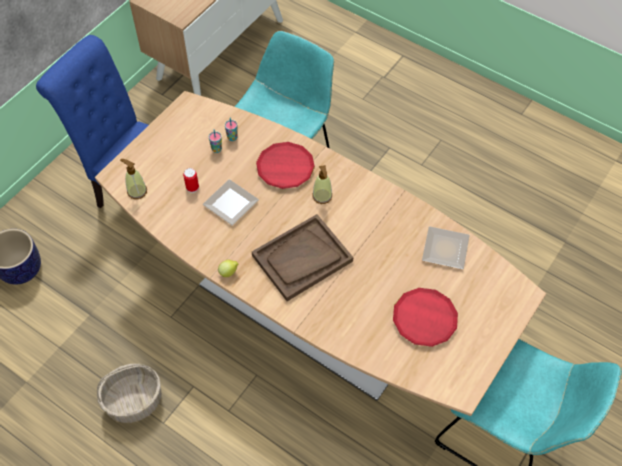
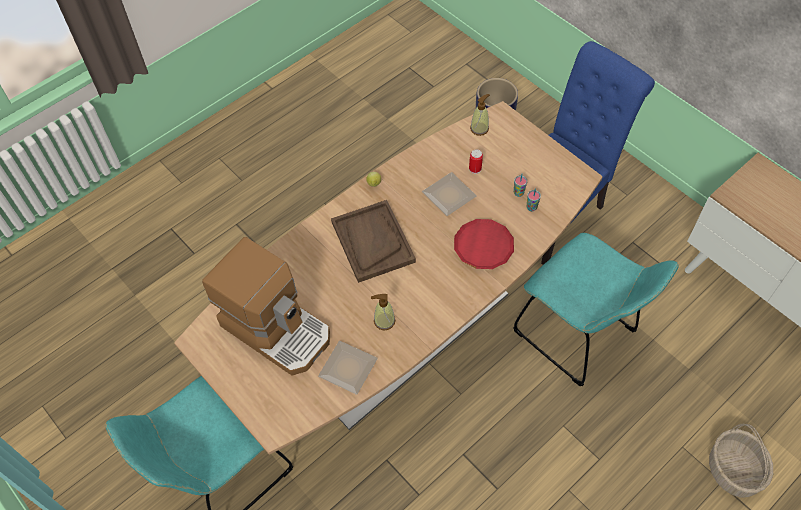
camera: 105 degrees right, 0 degrees up
(134, 400) = (350, 185): basket -> basket (734, 471)
(322, 196) = (440, 272): soap dispenser -> soap dispenser (384, 321)
(424, 319) = (277, 328): red plate -> coffee machine

